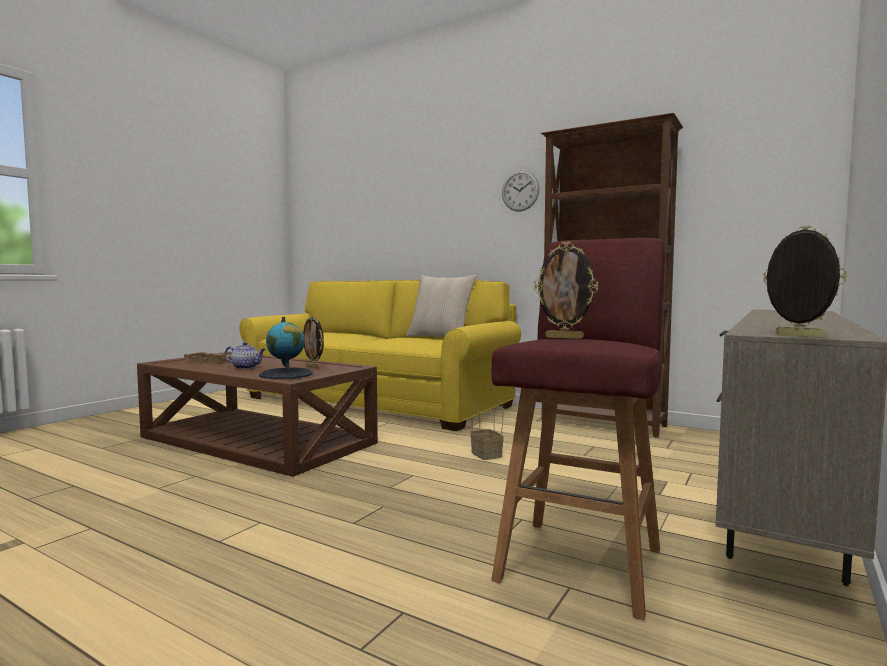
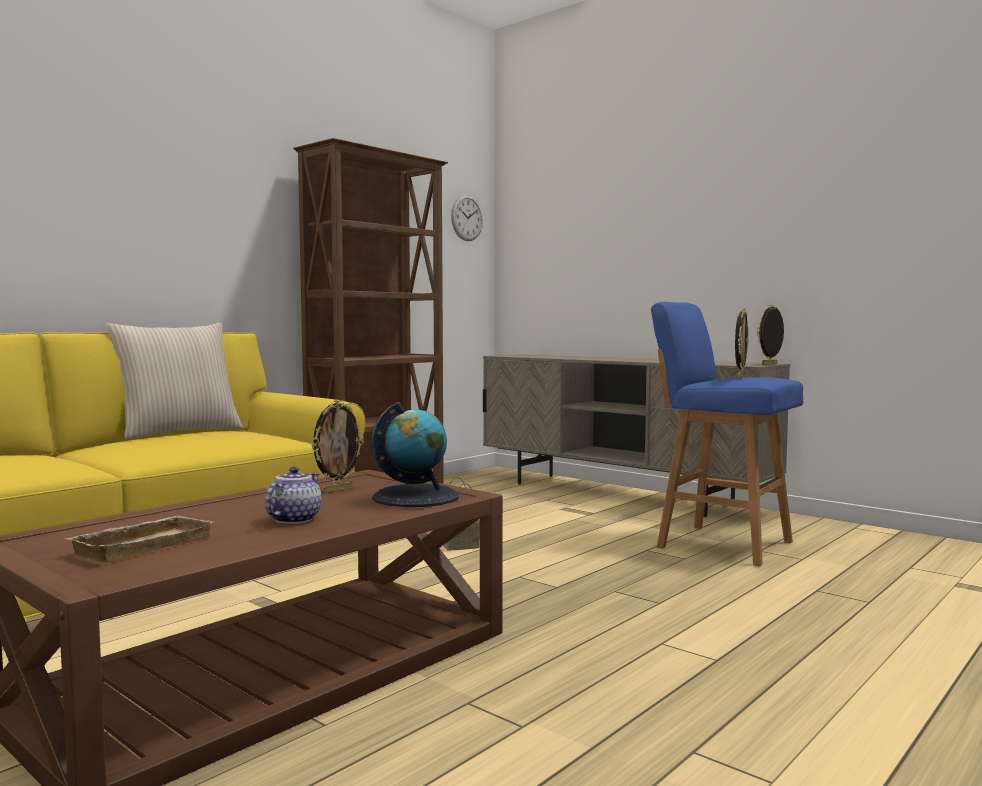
camera: 80 degrees left, 0 degrees up
(520, 191) = (236, 198): wall clock -> wall clock (467, 218)
(582, 562) = (721, 544): red stool -> blue stool

